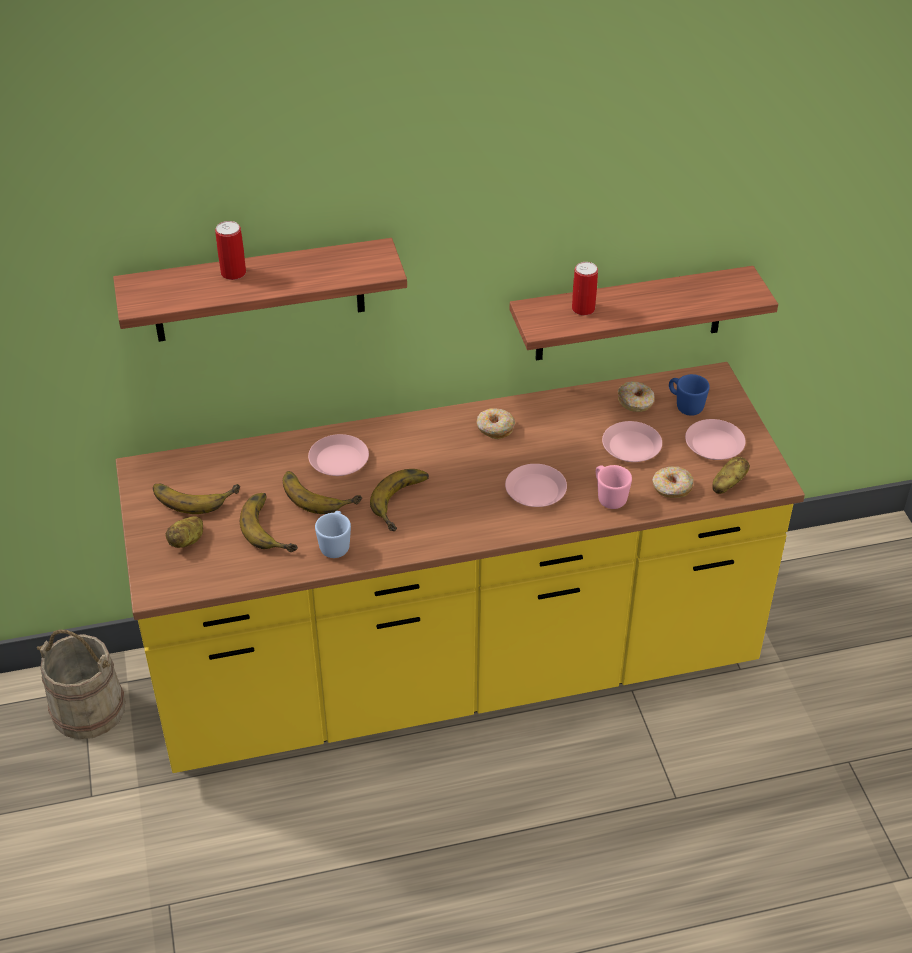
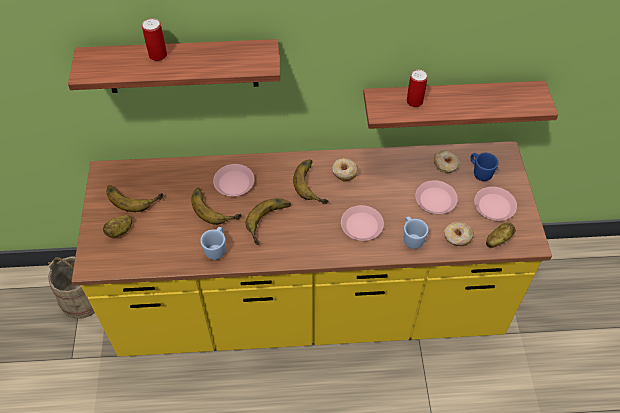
camera: 10 degrees right, 10 degrees up
(273, 526) = (179, 228): banana -> banana (314, 183)
(608, 497) = (411, 238): pink mug -> blue mug

